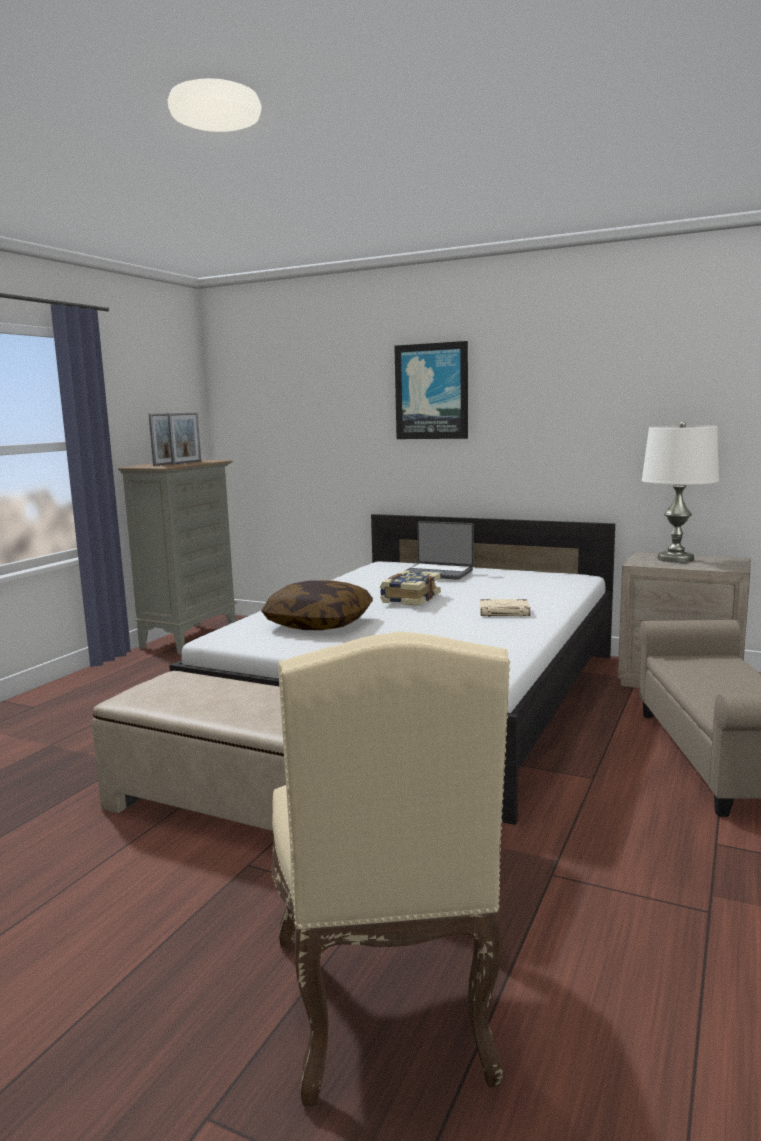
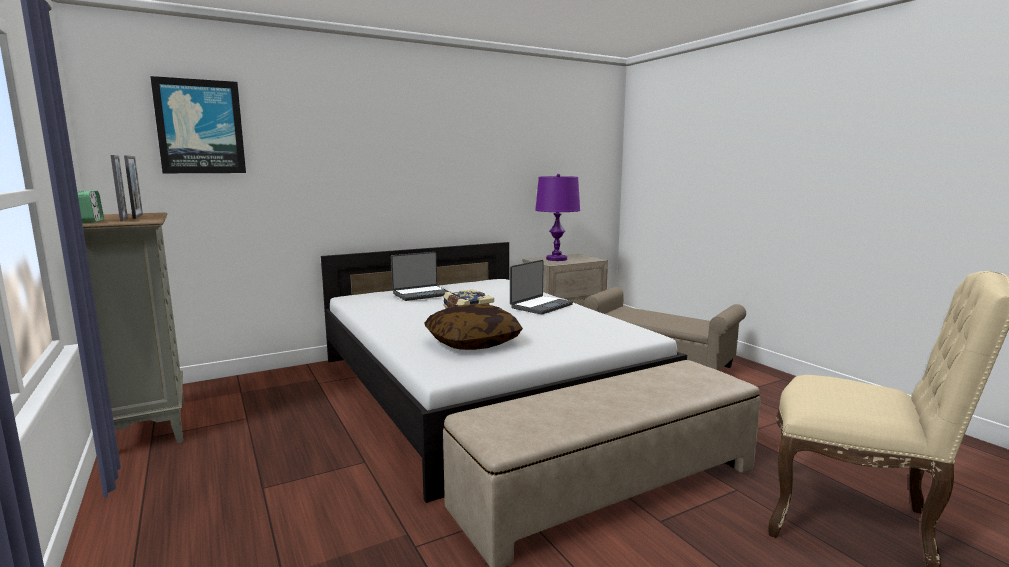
camera: 55 degrees left, 0 degrees up
(142, 465) = (90, 221): none -> alarm clock
(432, 391) = (370, 146): picture -> picture (200, 127)
(505, 612) = (540, 306): beige book -> laptop
(675, 559) = (556, 259): white table lamp -> purple table lamp

